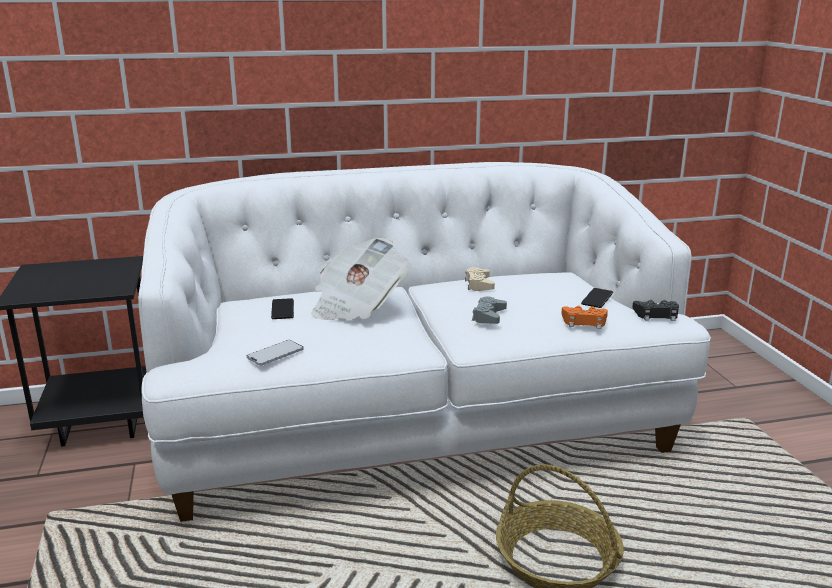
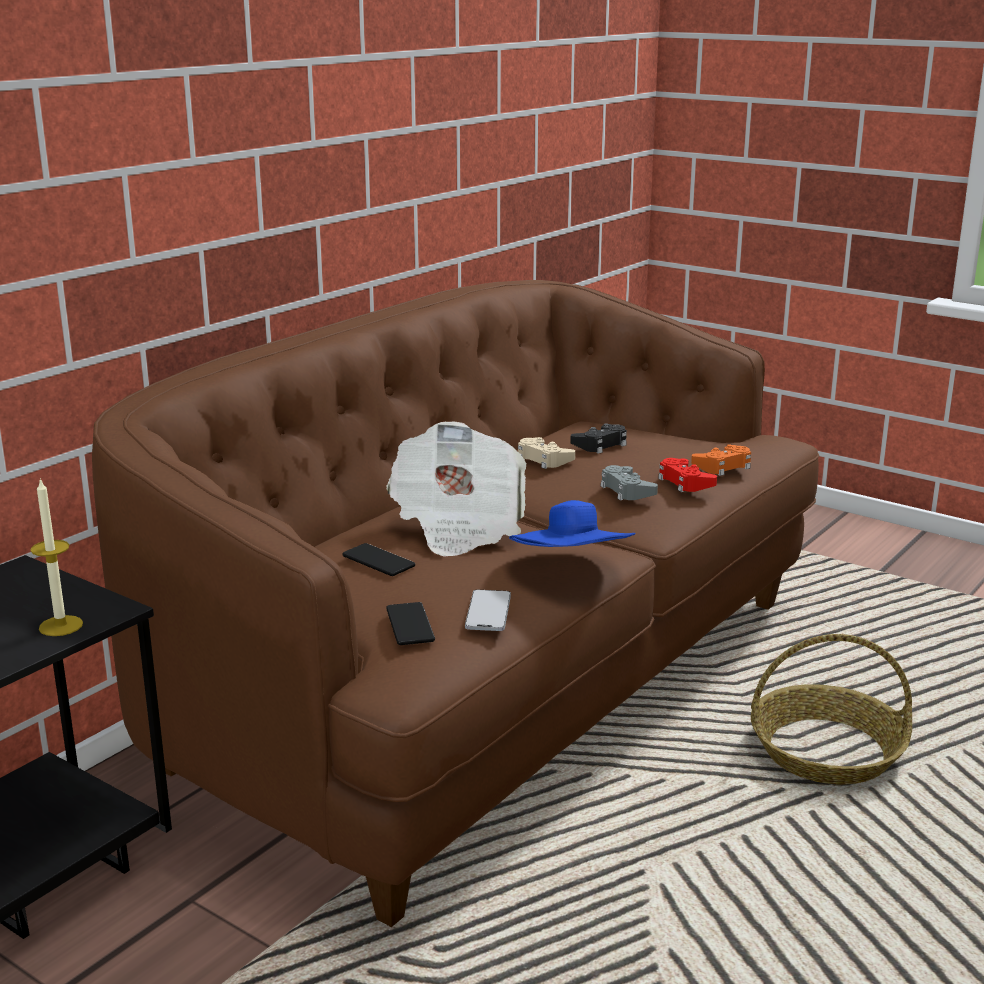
camera: 40 degrees left, 0 degrees up
(88, 289) = (61, 626): none -> candle
(367, 349) = (573, 569): none -> blue hat
(416, 426) = (492, 686): white sofa -> brown sofa
(536, 323) = (685, 482): none -> red game controller
(597, 298) = (686, 439): phone -> phone (410, 625)
(656, 314) = (762, 440): black game controller -> black game controller (600, 444)

